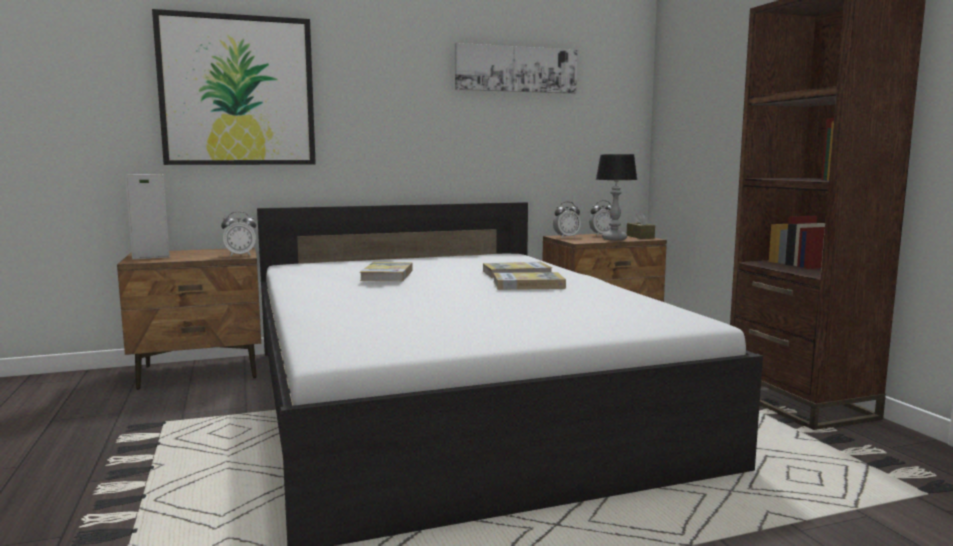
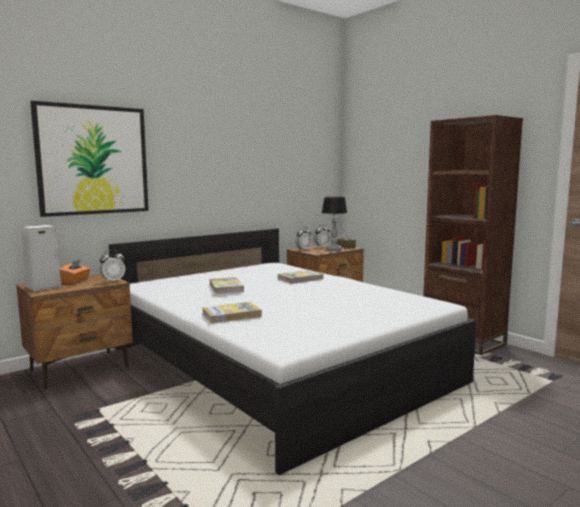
camera: 20 degrees left, 0 degrees up
(199, 253) = (76, 281): none -> orange tissue box
(516, 69) = (269, 142): picture -> none
(528, 285) = (320, 287): book -> book (231, 315)

